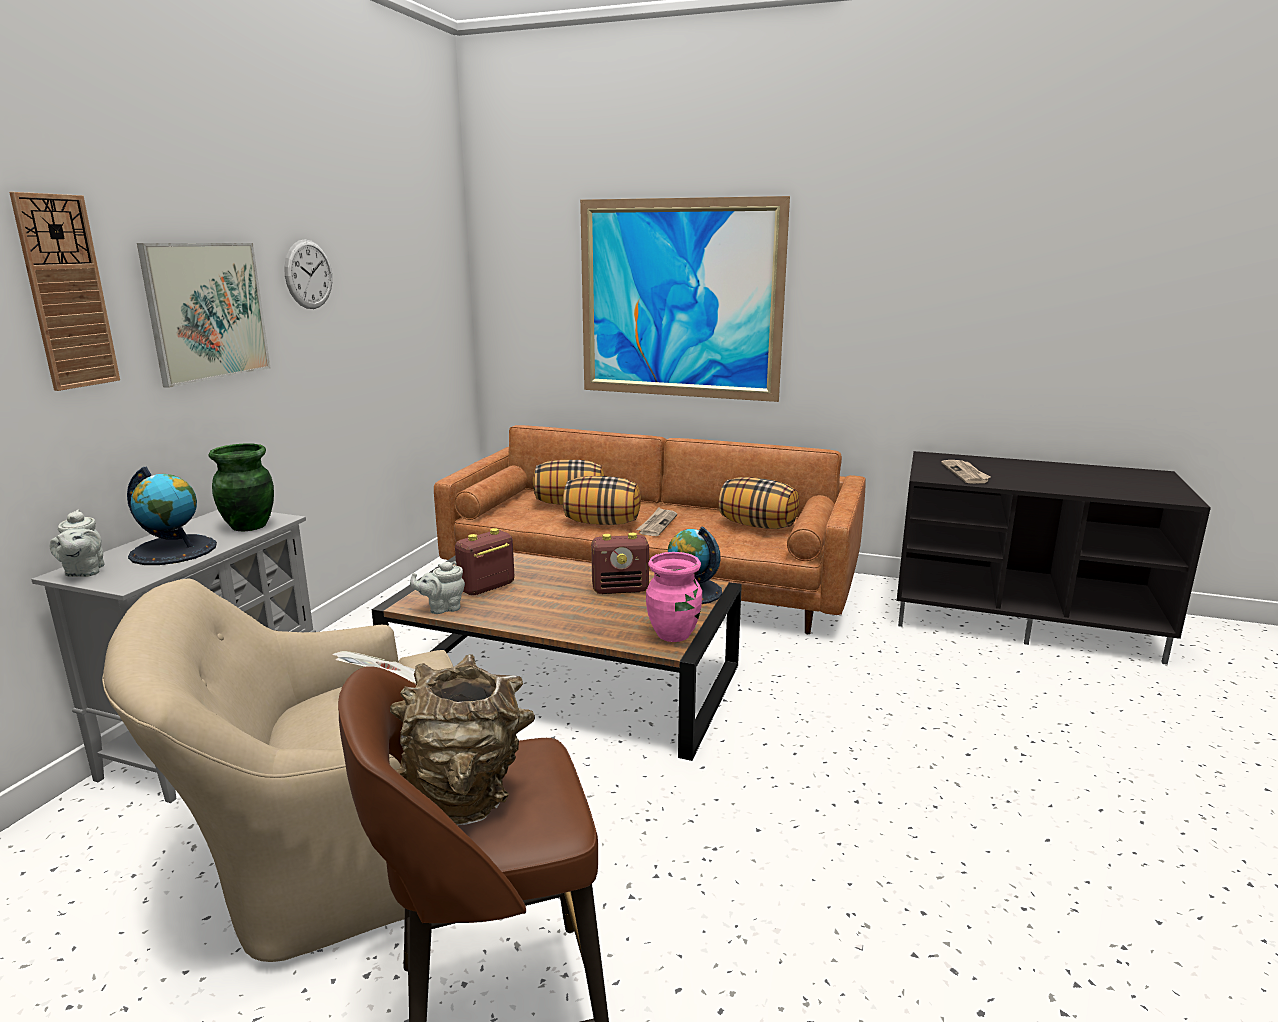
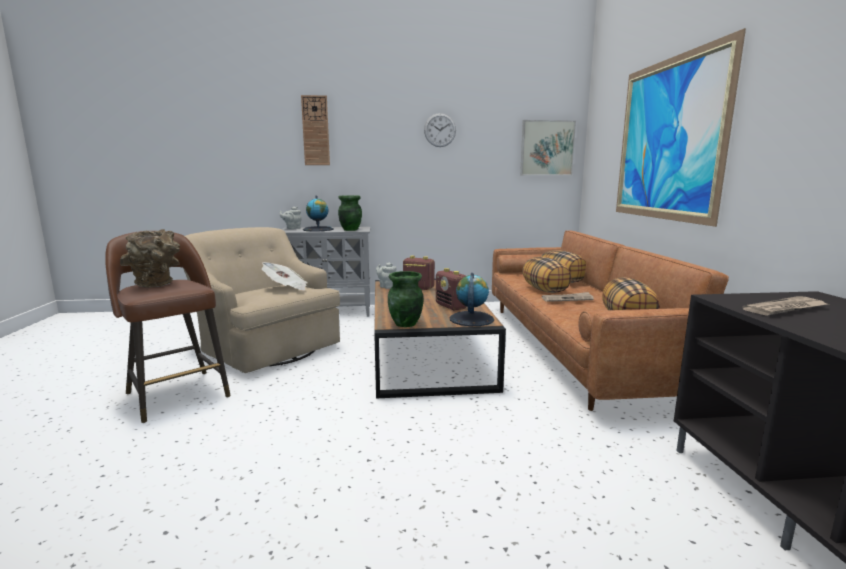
camera: 65 degrees right, 5 degrees down
(207, 311) = (376, 143): picture -> picture (547, 148)
(674, 634) = (406, 324): pink vase -> green vase

